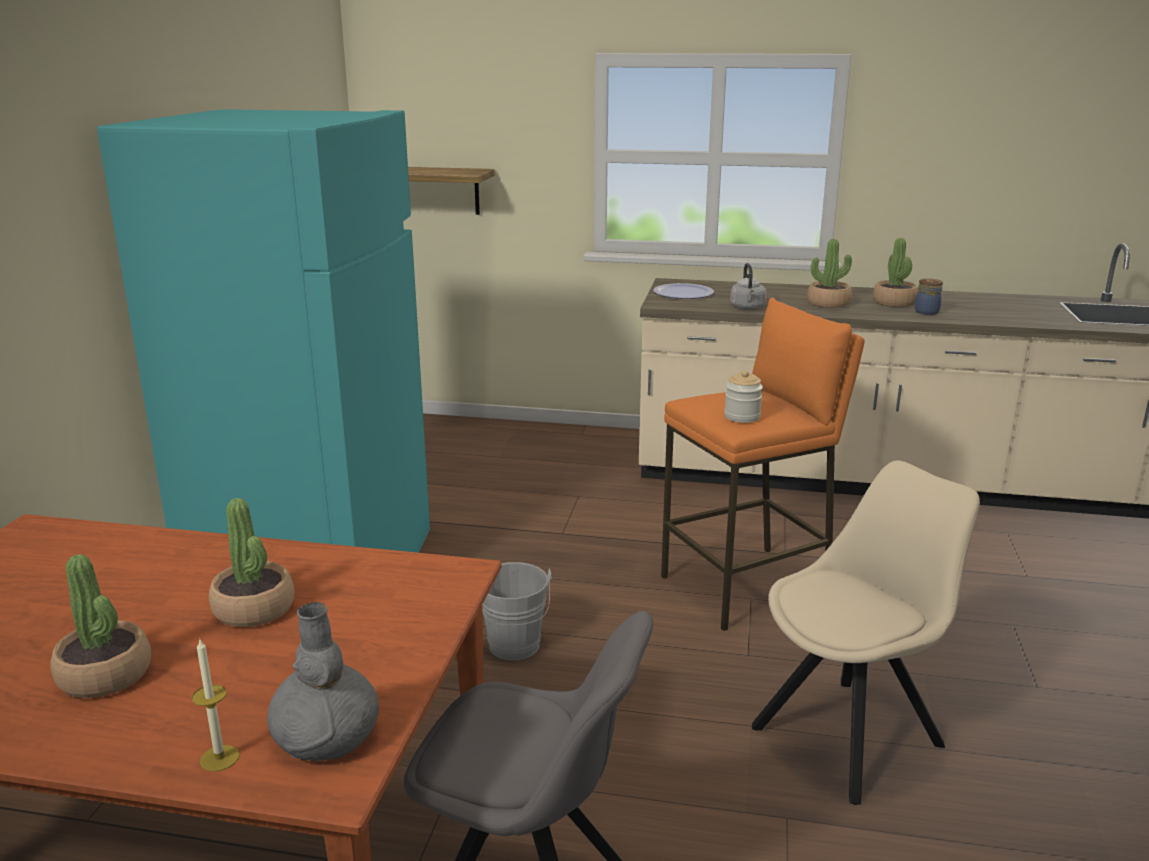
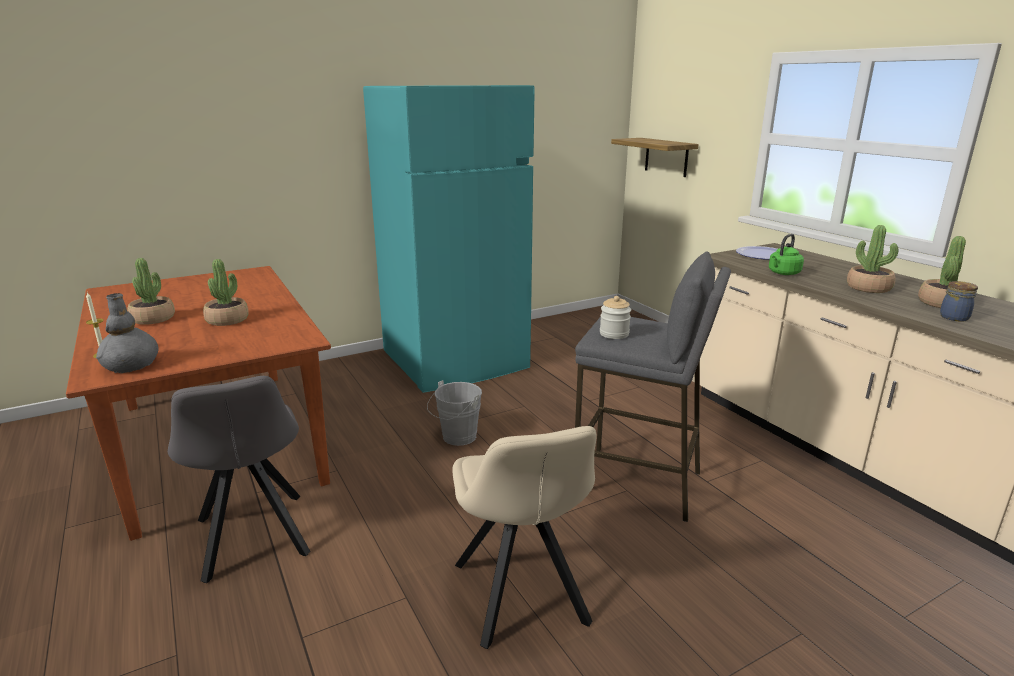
camera: 50 degrees right, 0 degrees up
(747, 308) = (783, 273): grey kettle -> green kettle
(747, 587) = (638, 483): orange stool -> grey stool
(849, 737) = (521, 593): beige chair -> beige chair turned 60 degrees clockwise

